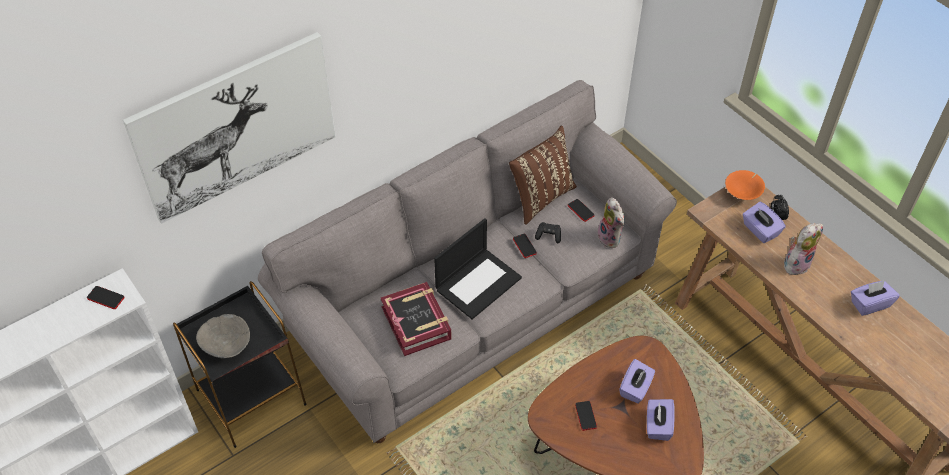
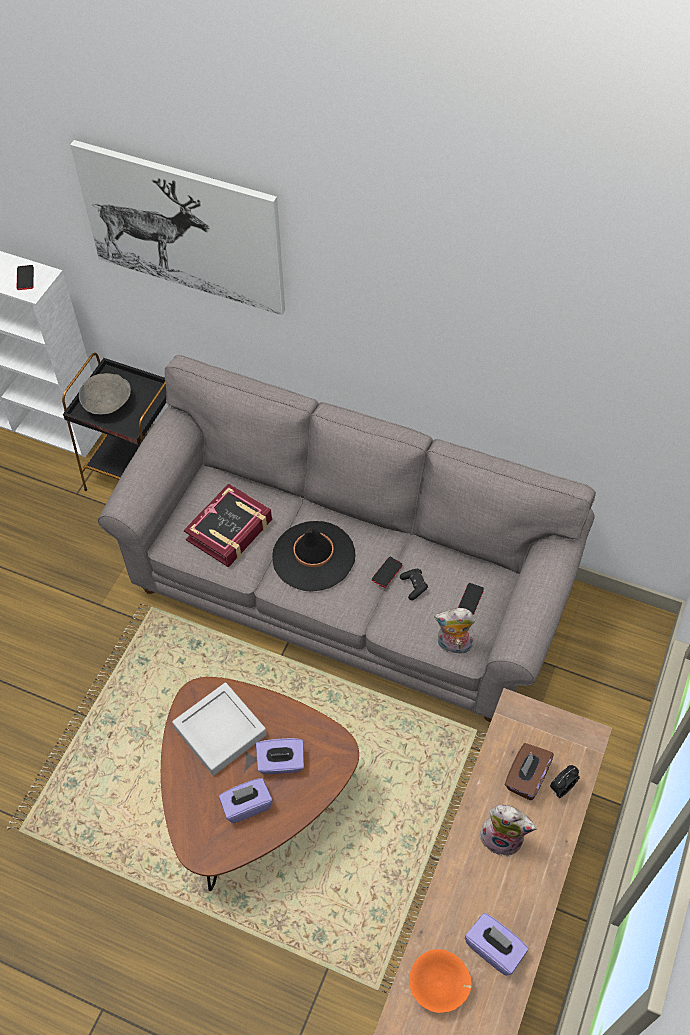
camera: 60 degrees right, 5 degrees up
(478, 283) = (313, 556): laptop -> black hat
(541, 198) = (461, 555): brown pillow -> none
(585, 416) = (220, 731): phone -> grey tray
(611, 238) = (453, 645): plush toy -> plush toy turned 60 degrees clockwise
(743, 193) = (572, 736): orange bowl -> orange bowl (439, 986)
(760, 230) = (526, 778): purple tissue box -> brown tissue box

